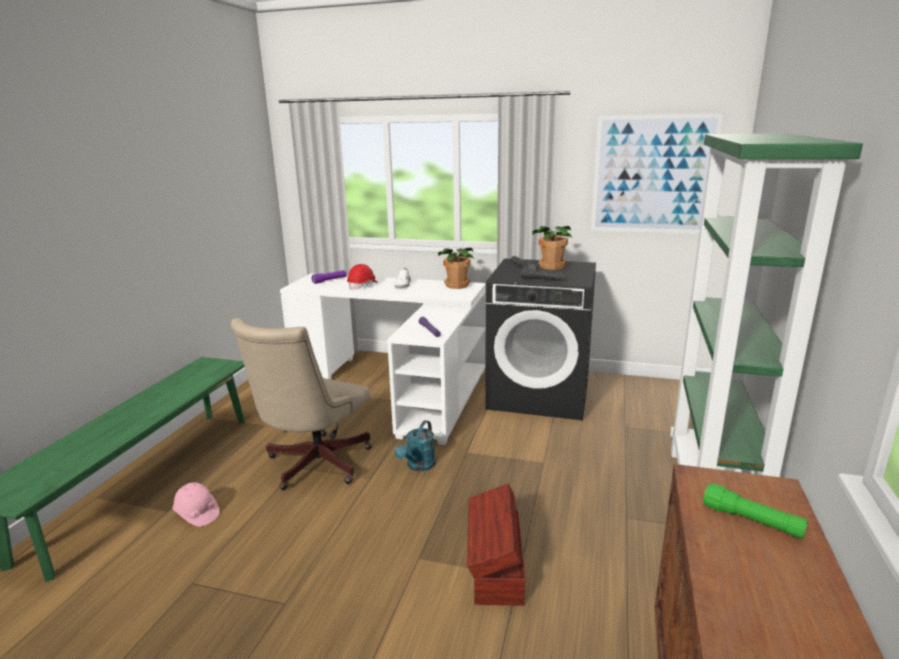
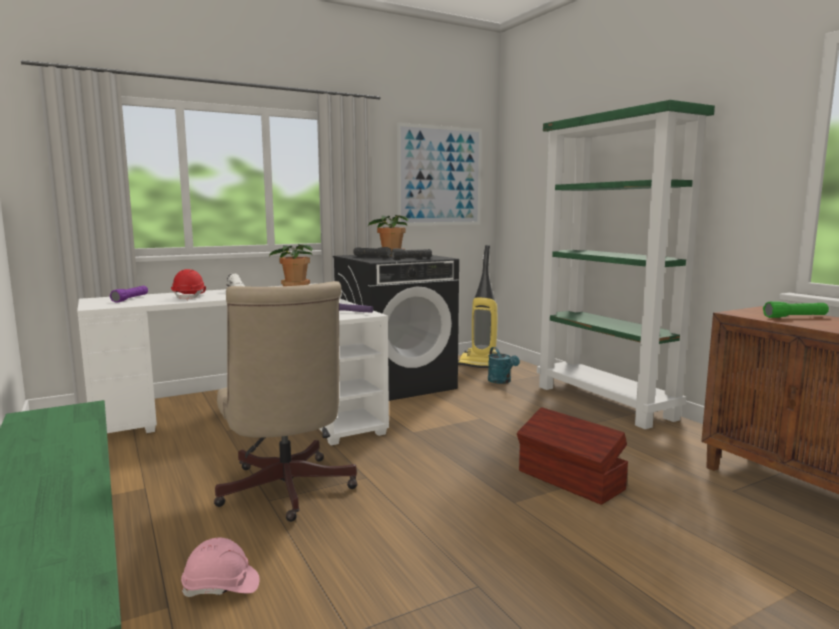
camera: 45 degrees left, 10 degrees down
(418, 466) = (392, 454): turquoise watering can -> turquoise watering can (501, 381)
(663, 398) = (481, 364): none -> vacuum cleaner

